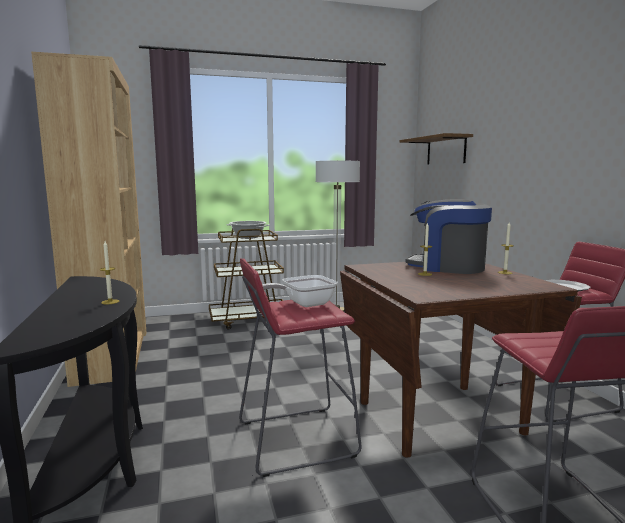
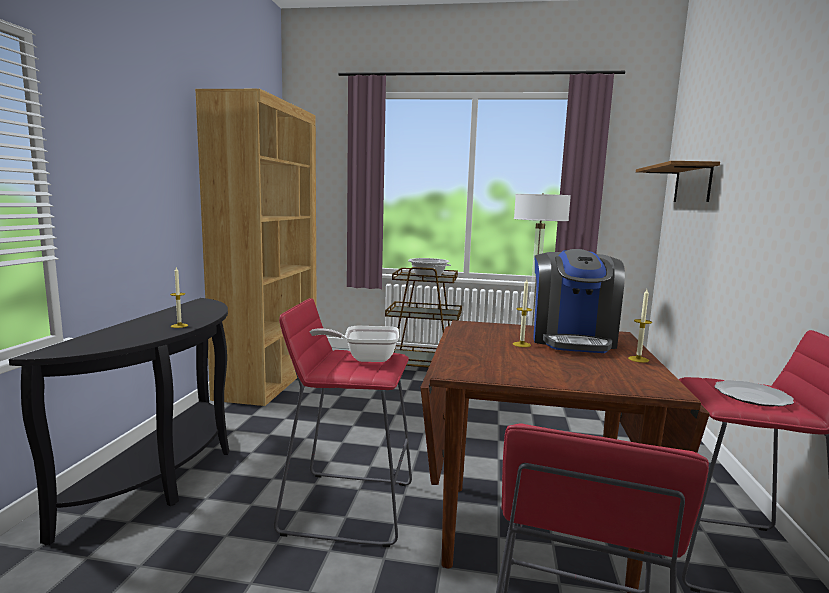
camera: 25 degrees right, 0 degrees up
(447, 267) = (572, 340): coffee machine -> coffee machine turned 135 degrees counterclockwise

